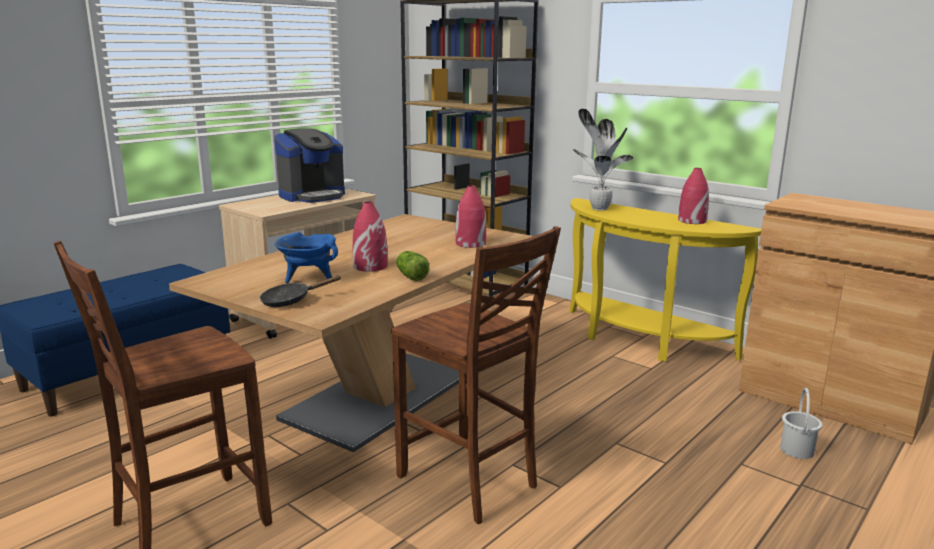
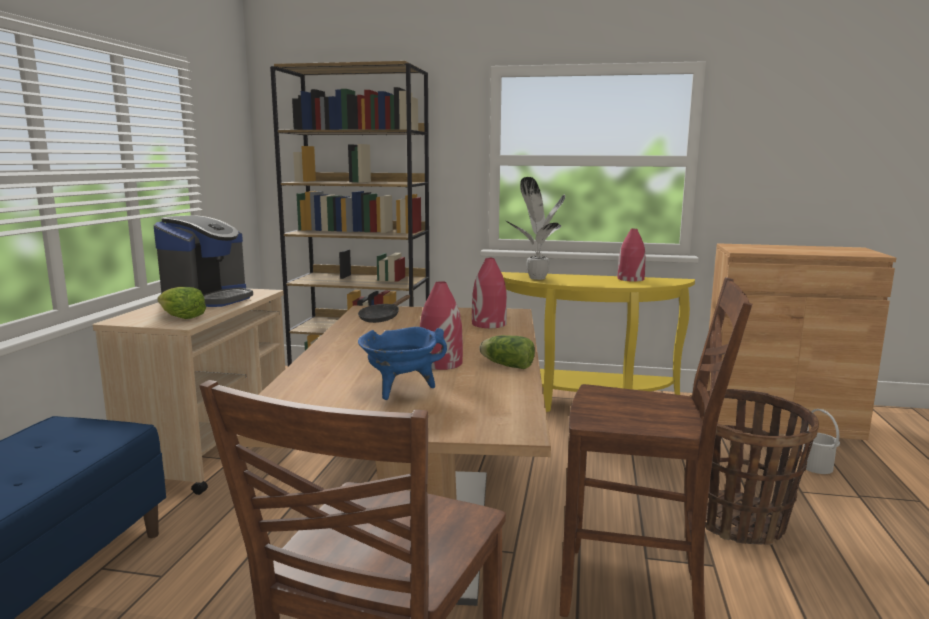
camera: 30 degrees left, 5 degrees down
(273, 207) = (182, 317): none -> lettuce
(291, 301) = (438, 420): black frying pan -> black frying pan (382, 318)
(635, 465) = (737, 520): none -> basket

